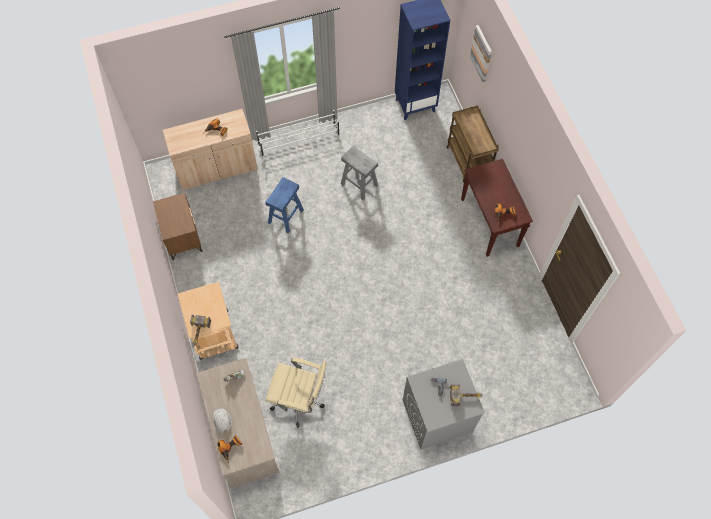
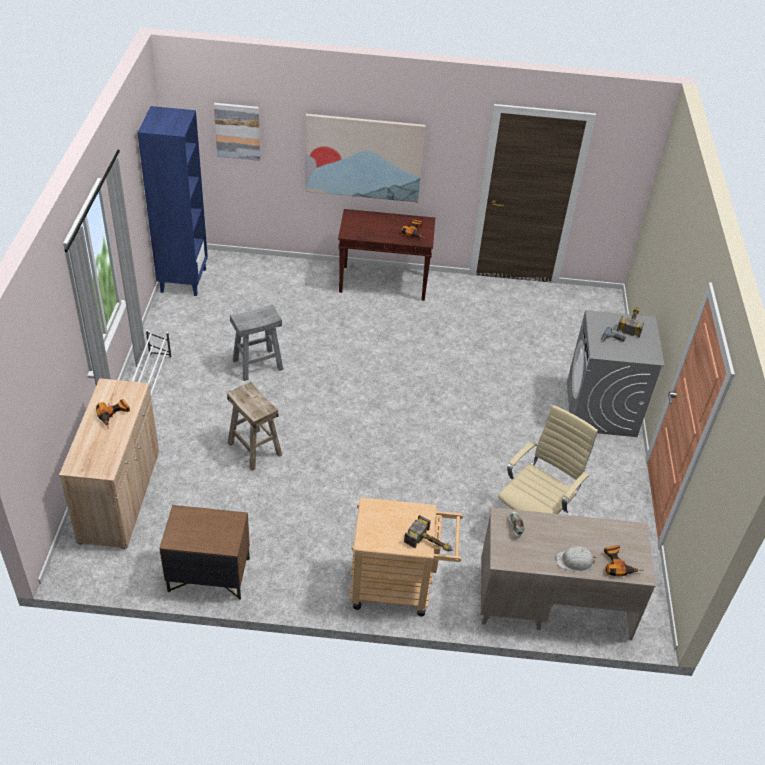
camera: 70 degrees left, 20 degrees down
(285, 216) = (254, 449): blue stool -> beige stool
(468, 162) = (295, 269): brown cart -> none
(519, 142) = (363, 158): none -> picture

